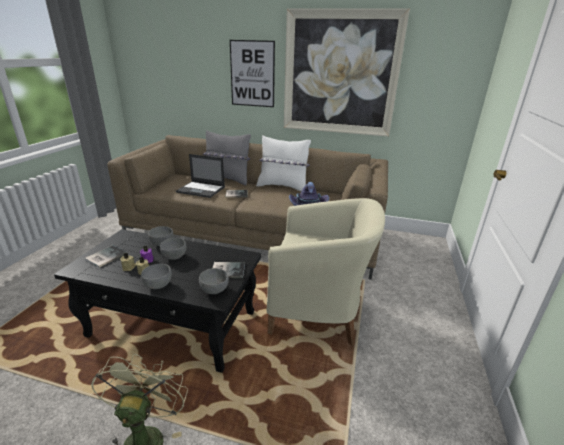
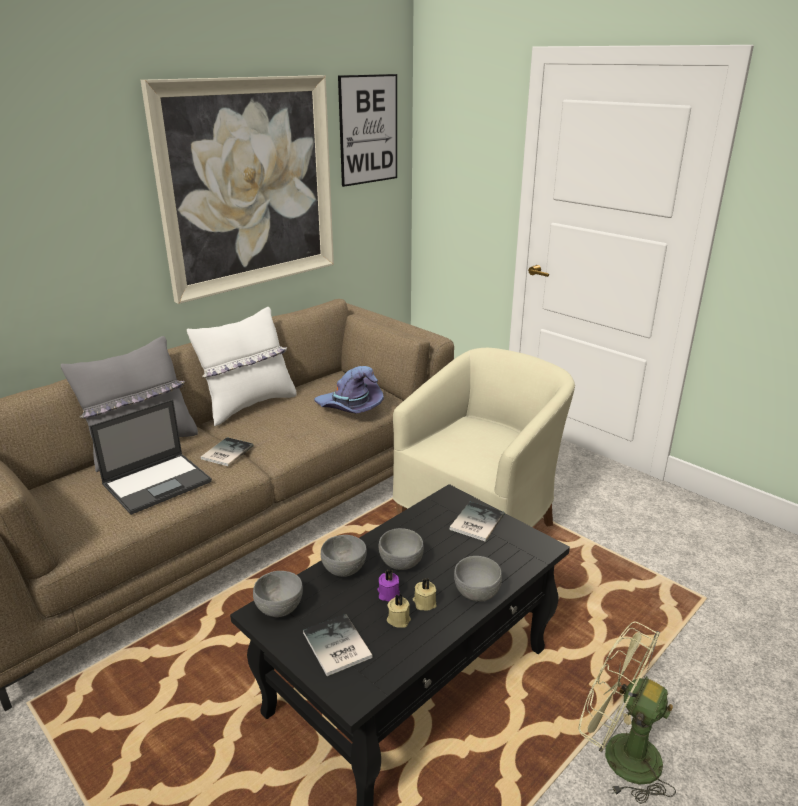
camera: 60 degrees left, 0 degrees up
(214, 290) = (519, 544): grey bowl -> grey bowl (279, 609)
(252, 74) = (88, 215): picture -> picture (368, 130)

